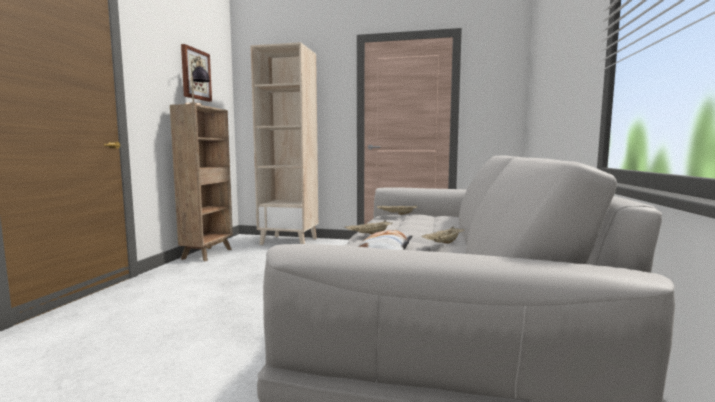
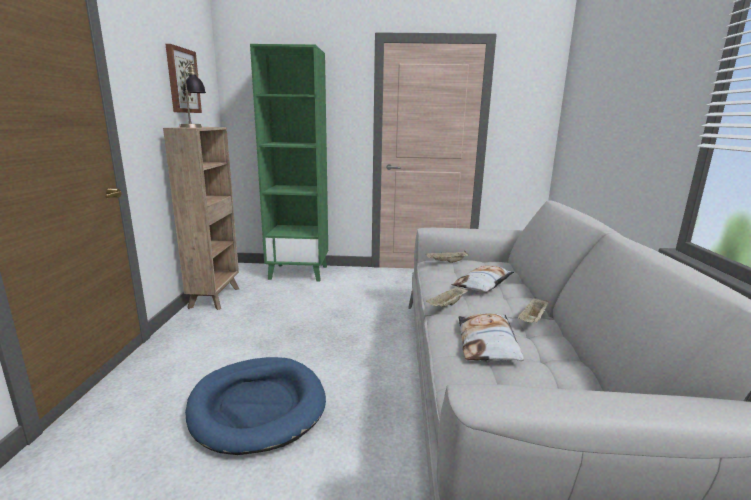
camera: 10 degrees left, 10 degrees up
(192, 322) = (257, 406): none -> blue dog bed
(289, 241) = (299, 272): beige bookcase -> green bookcase
(418, 226) = (483, 284): none -> pillow

